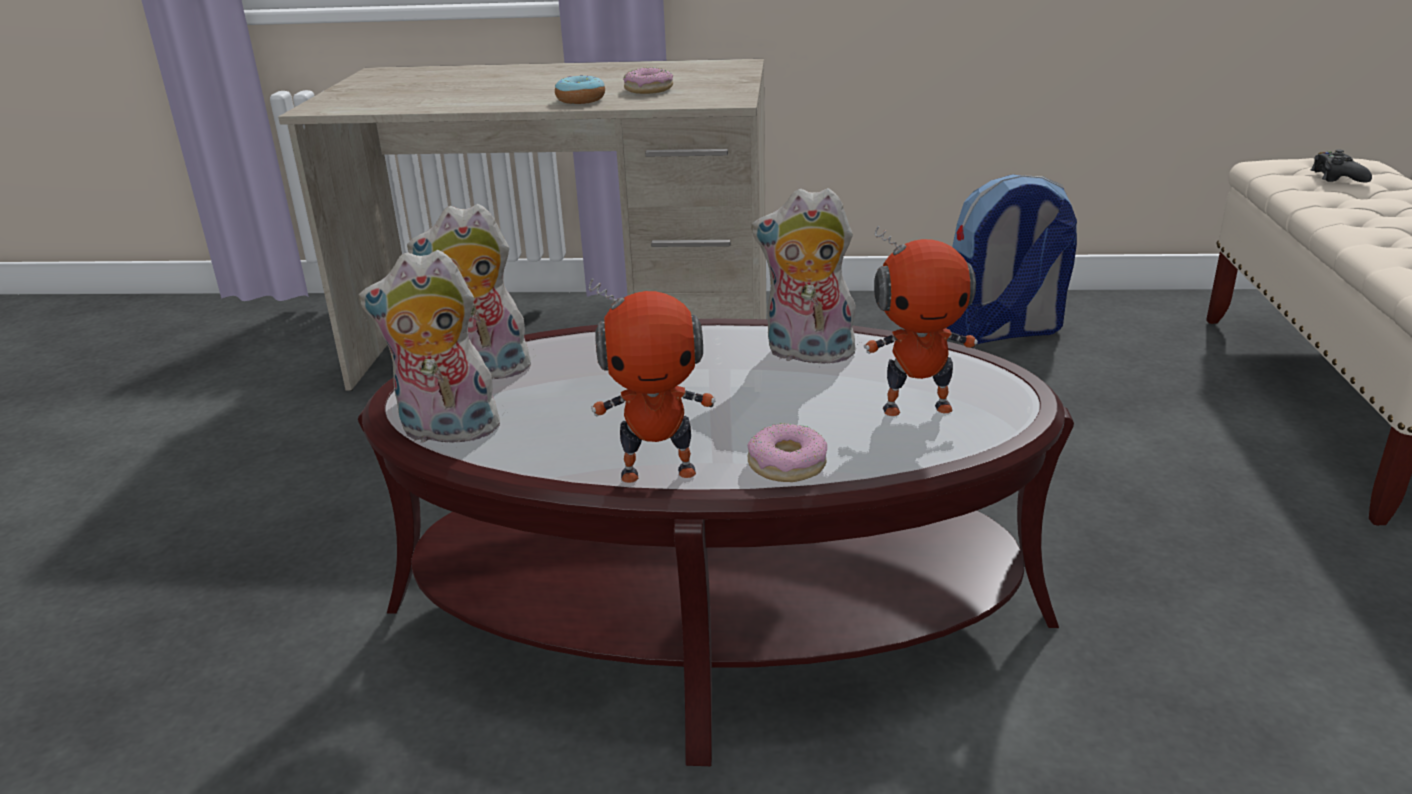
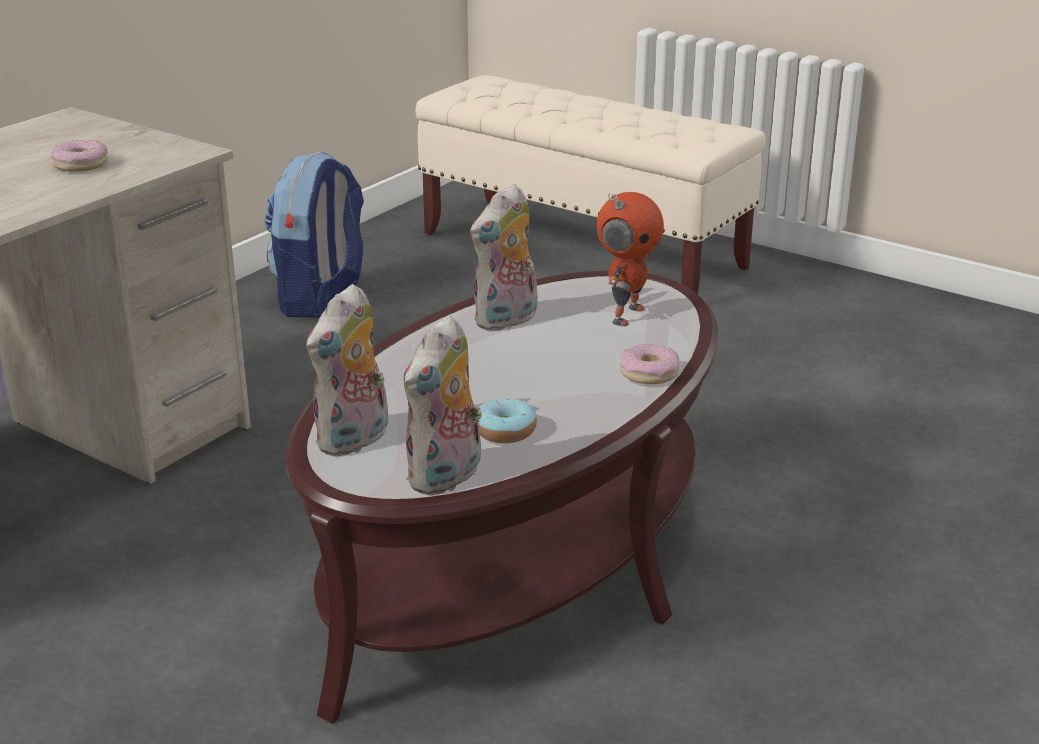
camera: 60 degrees left, 0 degrees up
(580, 100) = (54, 193): donut -> donut (505, 431)
(658, 471) = (608, 414): toy robot -> none
(1337, 176) = (499, 92): black game controller -> none

